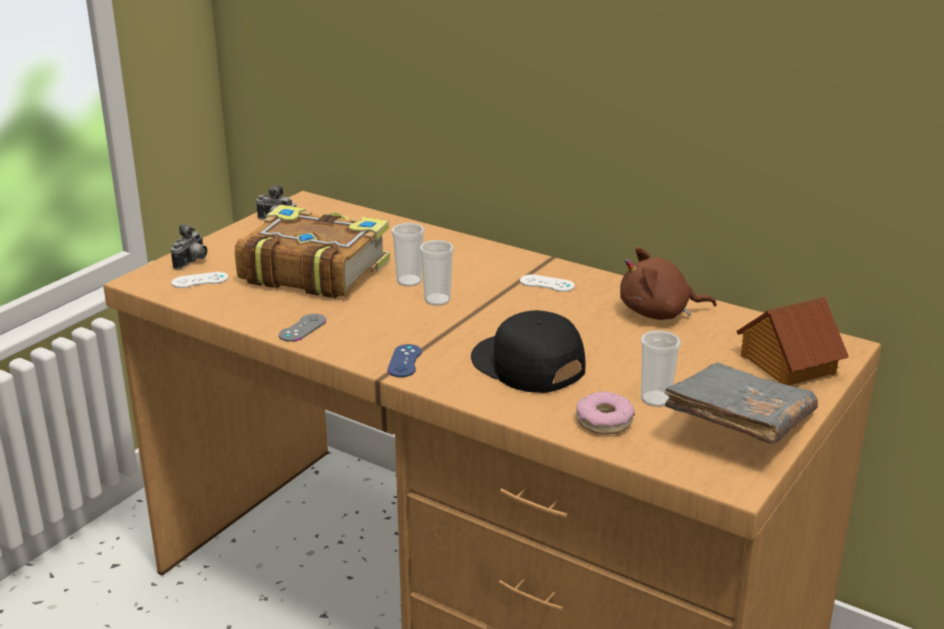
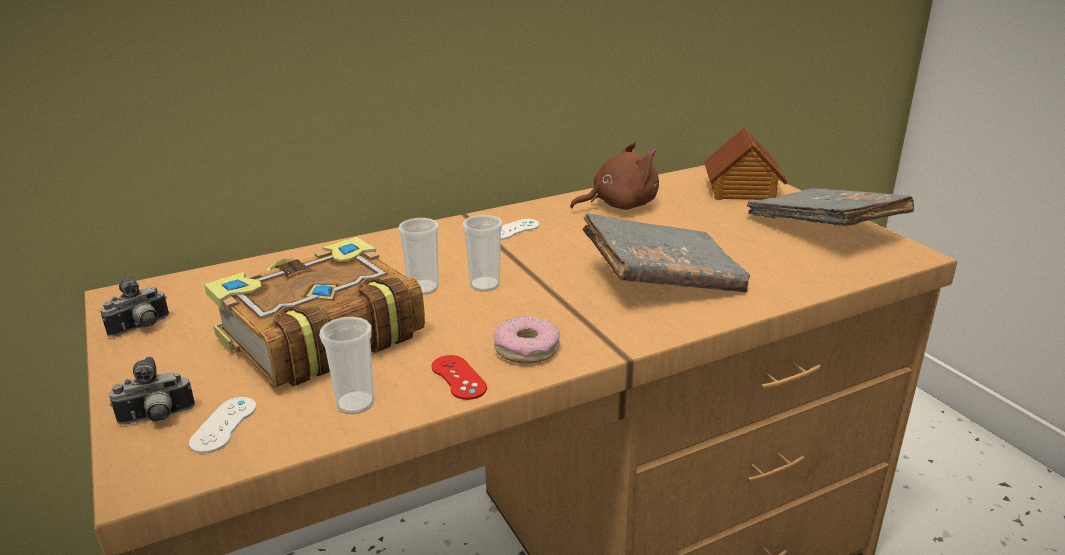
camera: 60 degrees left, 0 degrees up
(192, 262) = (157, 419): camera -> camera turned 105 degrees clockwise
(302, 328) = (458, 377): grey game controller -> red game controller
(404, 361) = (601, 334): blue game controller -> none
(526, 365) = (662, 278): black cap -> grey book
(603, 421) = (789, 274): donut -> donut (526, 349)
(655, 399) = (765, 245): cup -> cup (355, 403)
(659, 313) = (619, 205): brown plush toy -> brown plush toy turned 135 degrees counterclockwise

